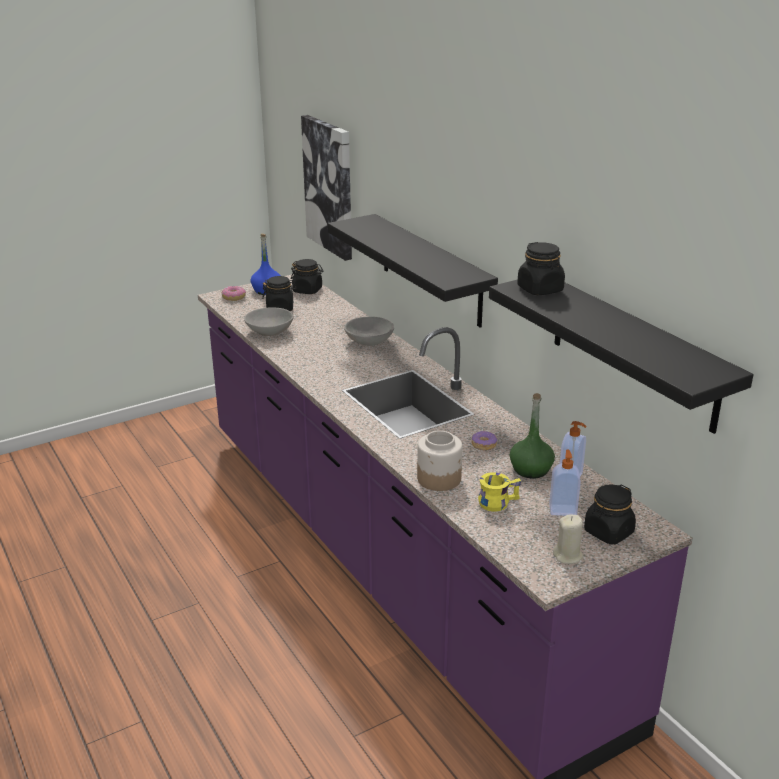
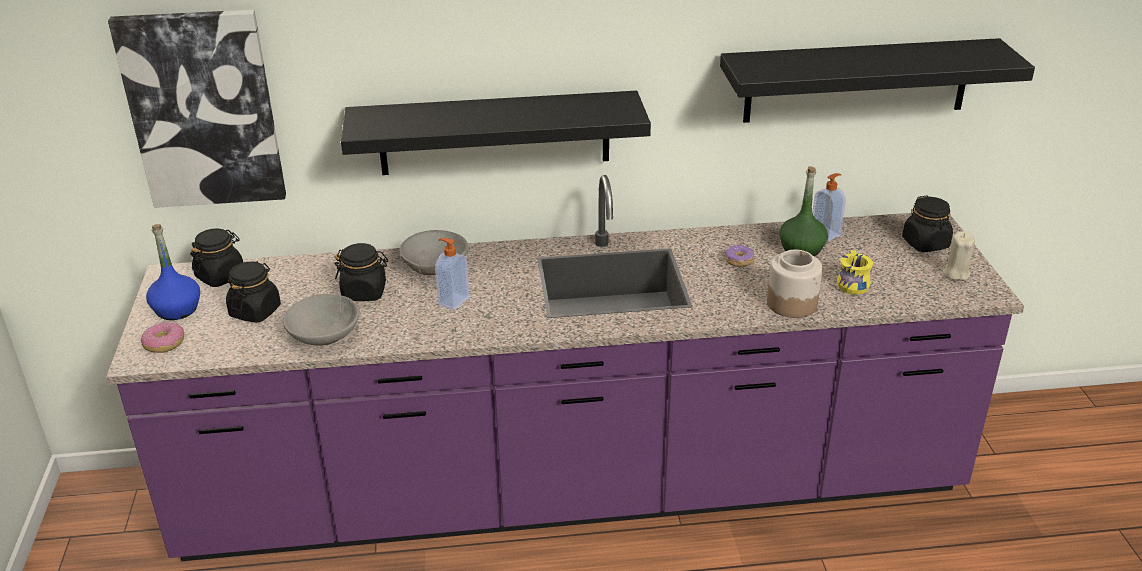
camera: 65 degrees left, 5 degrees up
(540, 289) = (768, 64): black jar -> black jar (364, 292)
(562, 510) = (880, 254): soap dispenser -> soap dispenser (453, 301)

